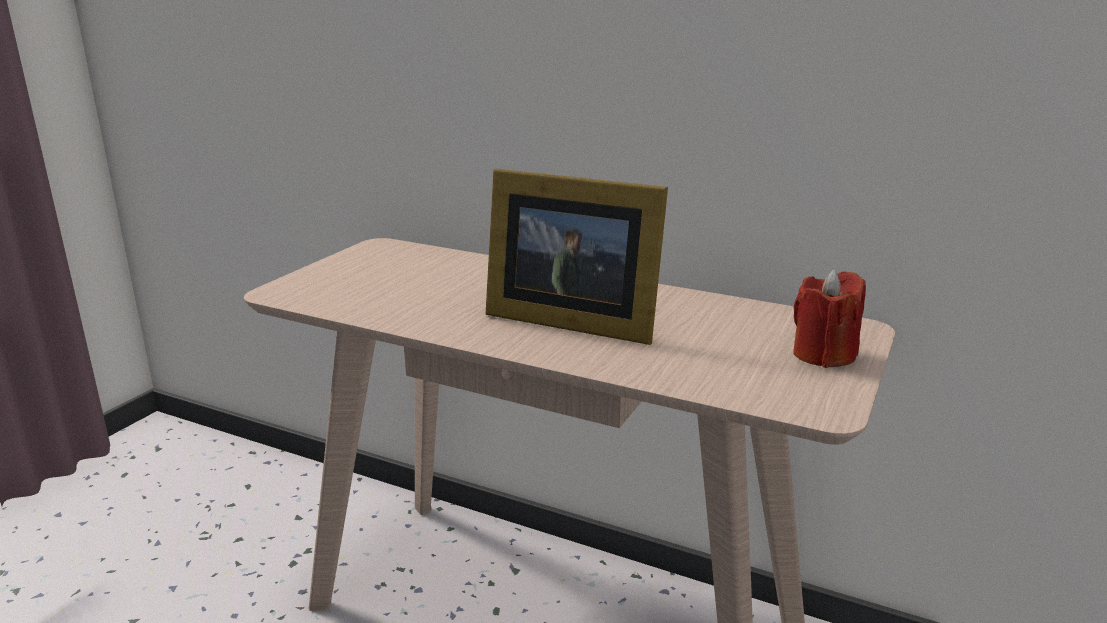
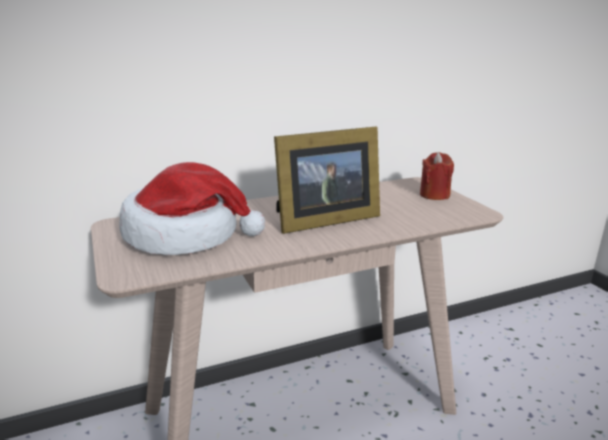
camera: 50 degrees left, 0 degrees up
(405, 278) = (186, 235): none -> hat

